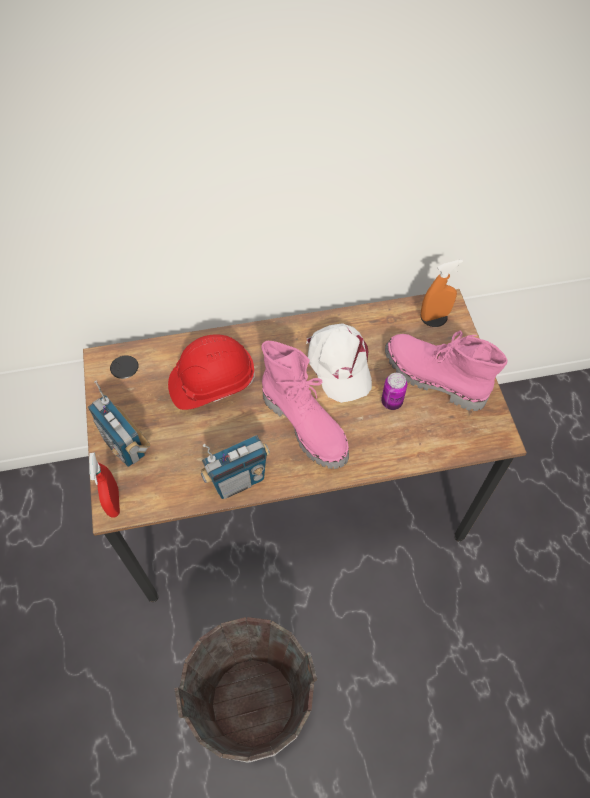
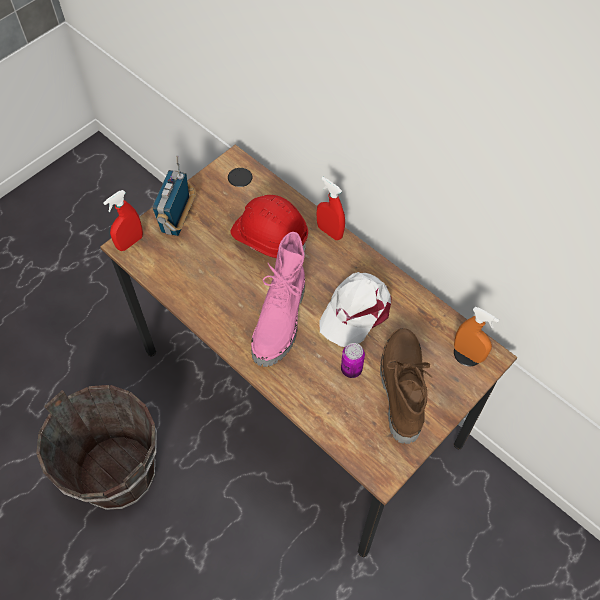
camera: 55 degrees right, 0 degrees up
(238, 480) = (200, 305): radio -> none
(245, 335) = (329, 232): none -> red spray bottle
(433, 379) = (400, 388): pink boot -> brown boot

